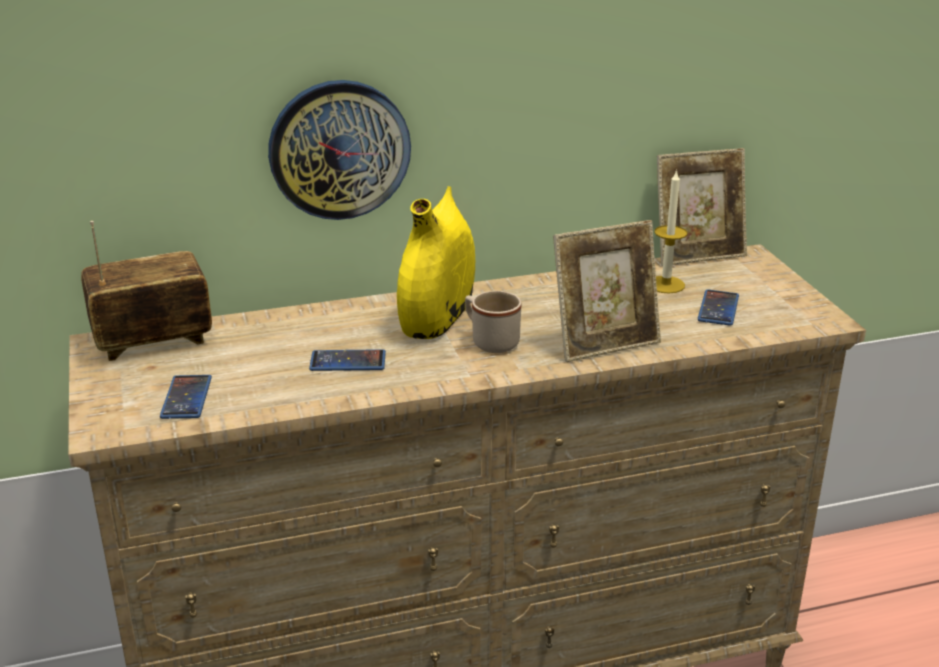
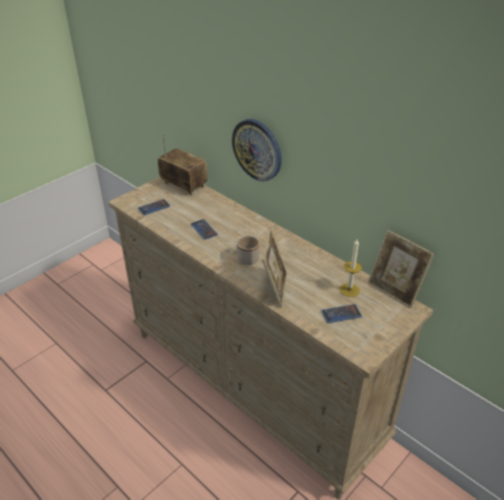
camera: 60 degrees right, 10 degrees up
(438, 317) = (256, 237): yellow vase -> none
(605, 343) = (274, 288): picture frame -> picture frame turned 120 degrees counterclockwise

